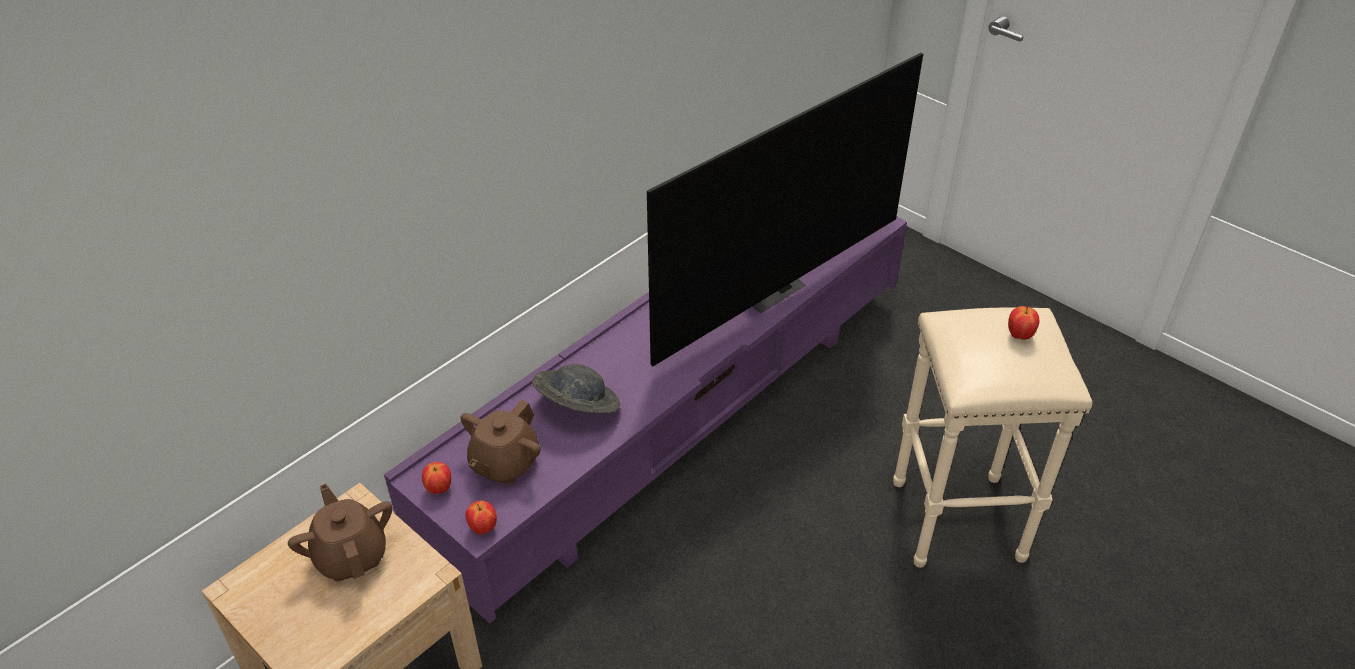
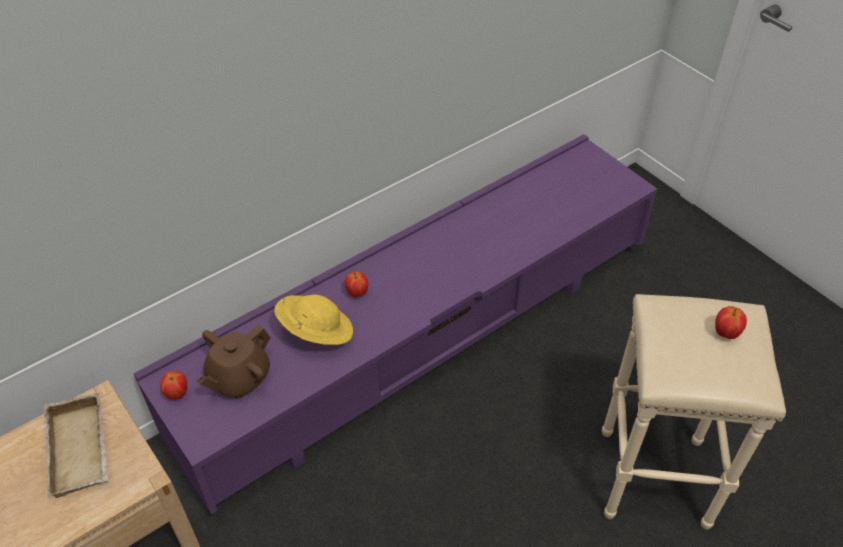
camera: 10 degrees right, 5 degrees up
(351, 555) = (82, 449): brown teapot -> beige tray
(483, 528) = (205, 438): apple -> apple (357, 293)
(576, 407) = (315, 332): grey hat -> yellow hat
(768, 288) = (514, 239): television -> none

